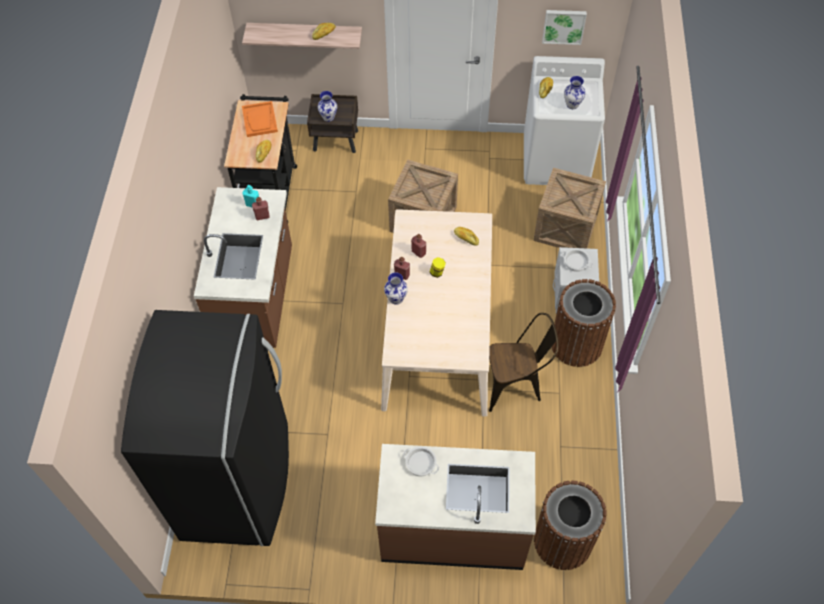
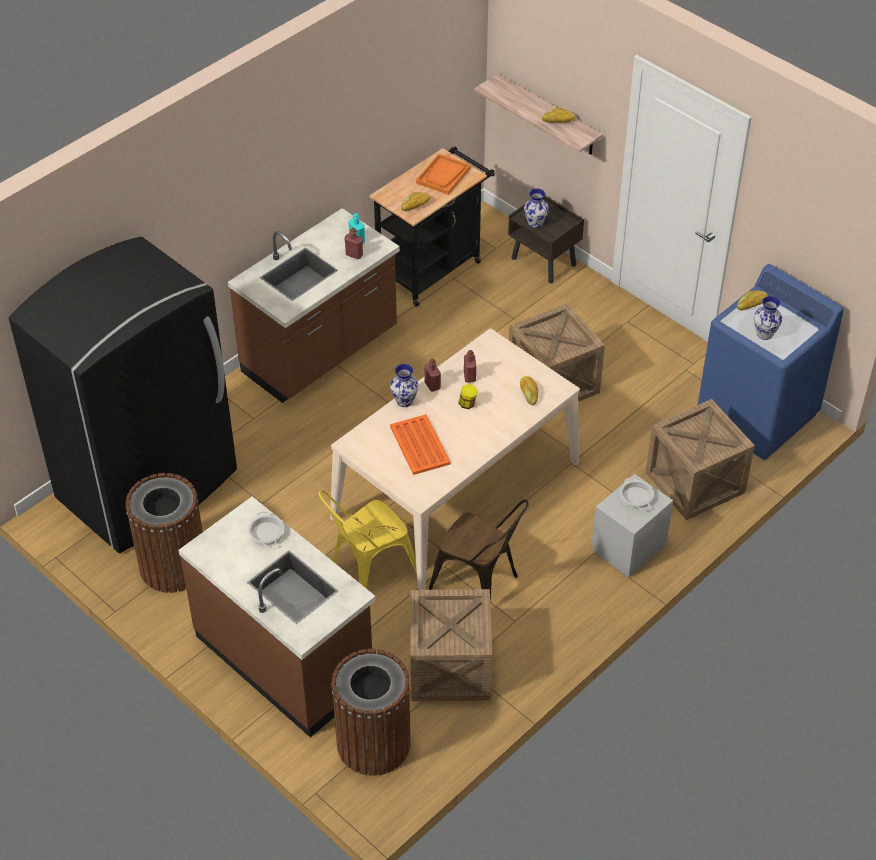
camera: 40 degrees right, 10 degrees down
(438, 323) = (419, 446): none -> orange tray
(441, 429) = (367, 571): none -> yellow chair
(554, 453) = (450, 667): none -> crate
(556, 161) = (757, 416): white washing machine -> blue washing machine
(564, 26) = (807, 240): picture -> none
(576, 344) = (582, 592): brown trash can -> brown trash can (173, 565)

